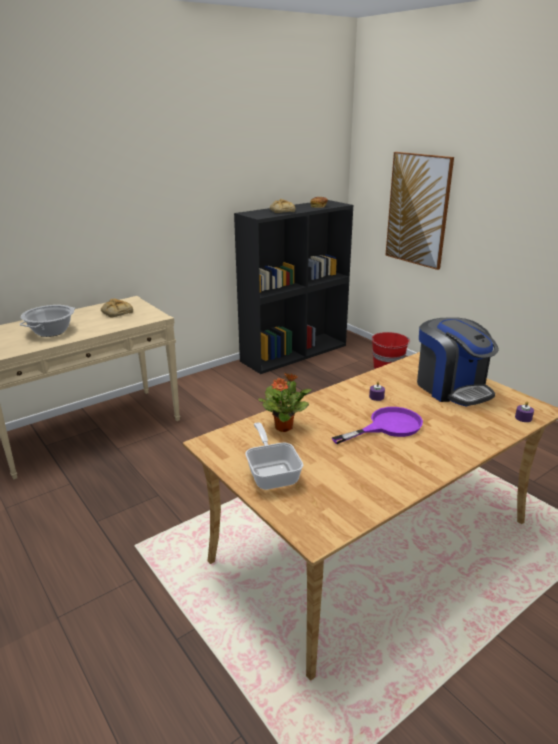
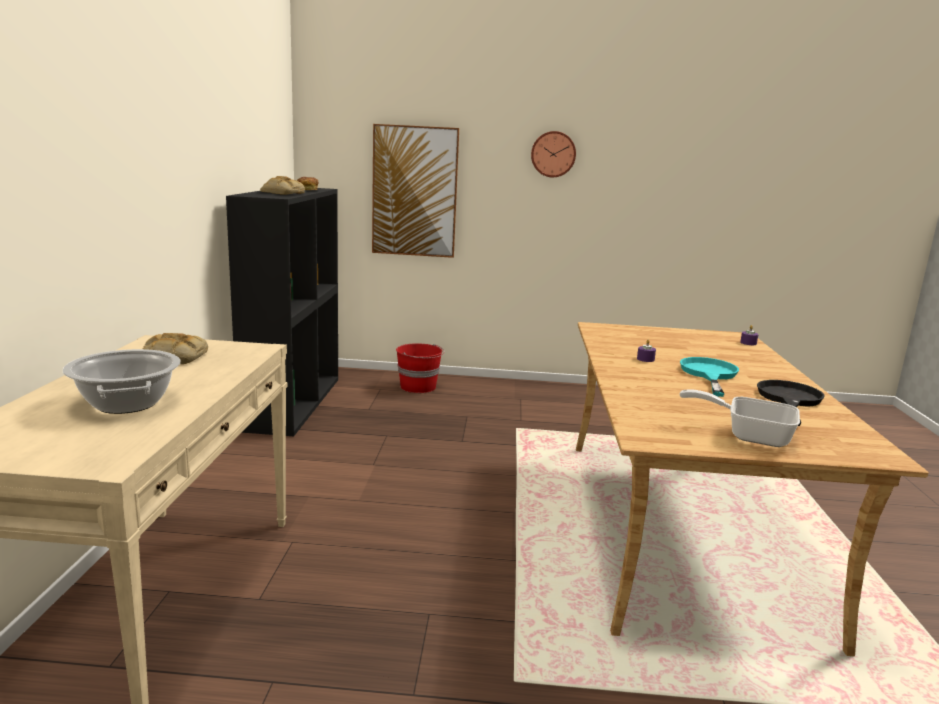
camera: 50 degrees left, 10 degrees down
(284, 427) = (656, 402): potted plant -> none
(385, 470) = (789, 400): none -> black frying pan
(387, 426) = (709, 374): purple frying pan -> turquoise frying pan
(452, 388) = (667, 339): coffee machine -> none
(528, 185) = (553, 154): none -> wall clock

